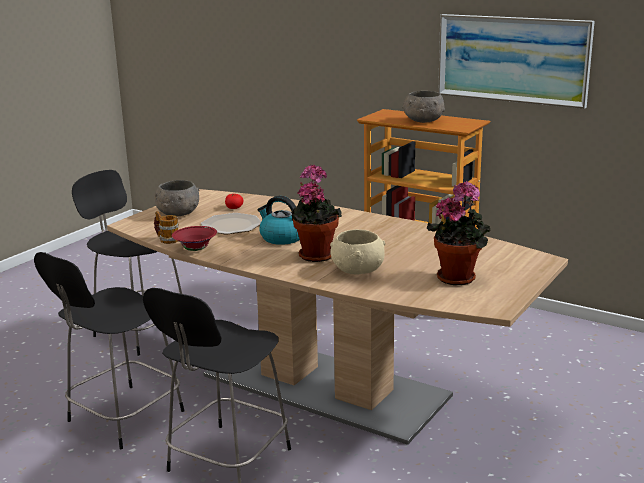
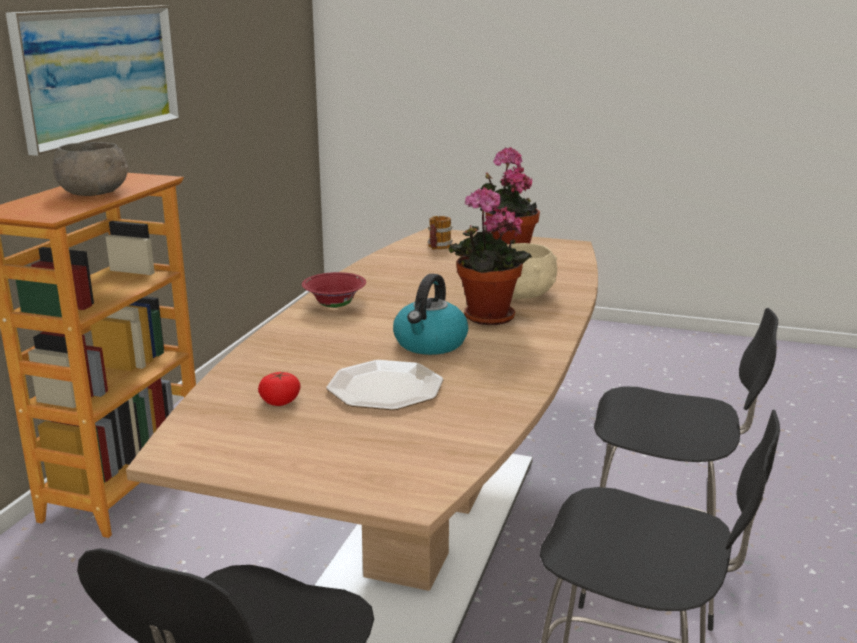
camera: 105 degrees left, 0 degrees up
(167, 239) = (484, 431): mug -> mug (438, 247)
(177, 214) = (328, 452): grey bowl -> none
(195, 249) = (518, 396): red bowl -> red bowl (335, 306)

